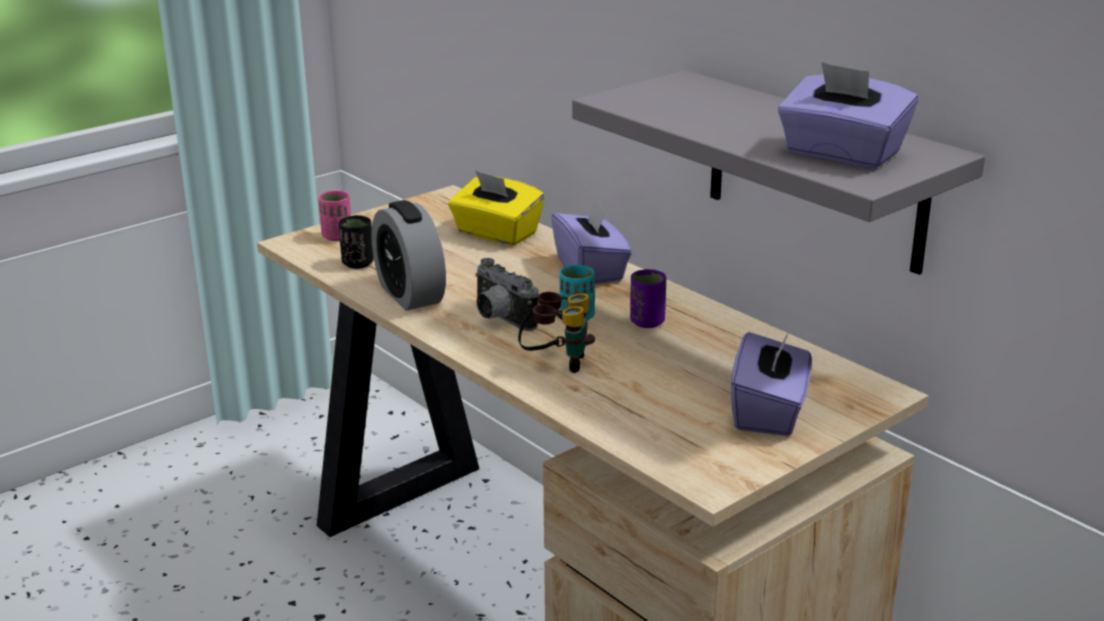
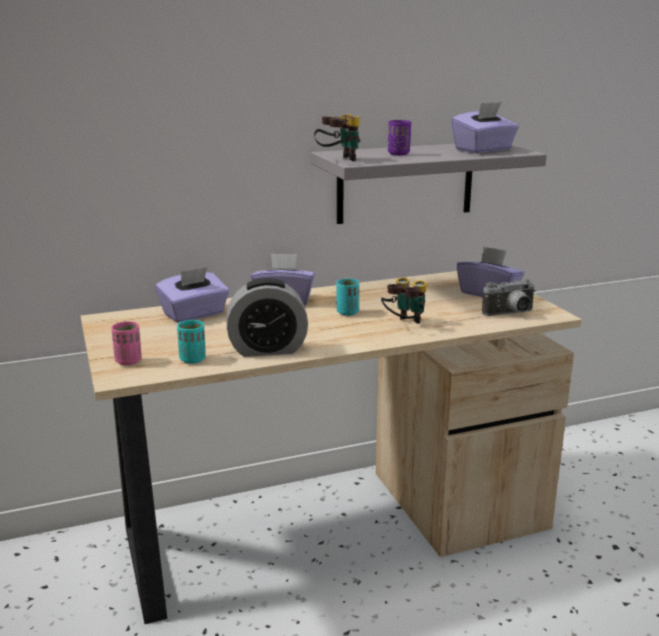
camera: 70 degrees left, 5 degrees down
(358, 263) = (192, 359): black cup -> turquoise cup
(496, 234) = (194, 314): yellow tissue box -> purple tissue box
(498, 319) = (331, 331): camera -> camera (511, 314)
(622, 89) = (338, 160): none -> binoculars
(647, 322) = (368, 299): purple cup -> purple cup (398, 154)

